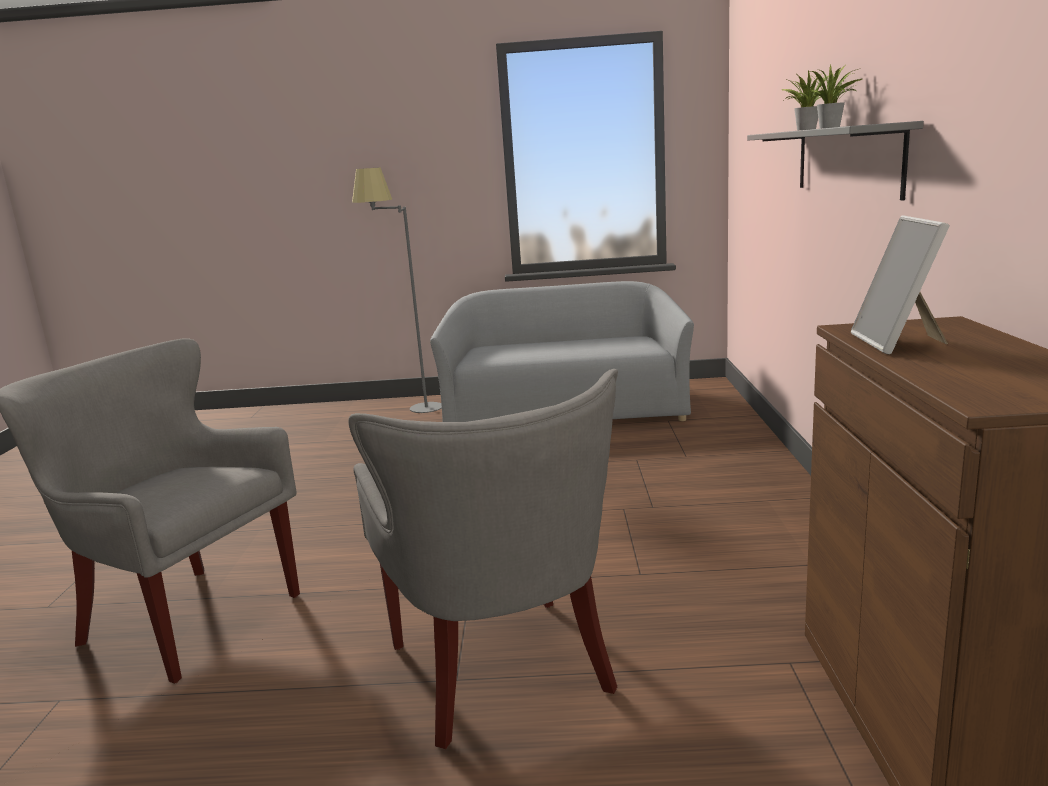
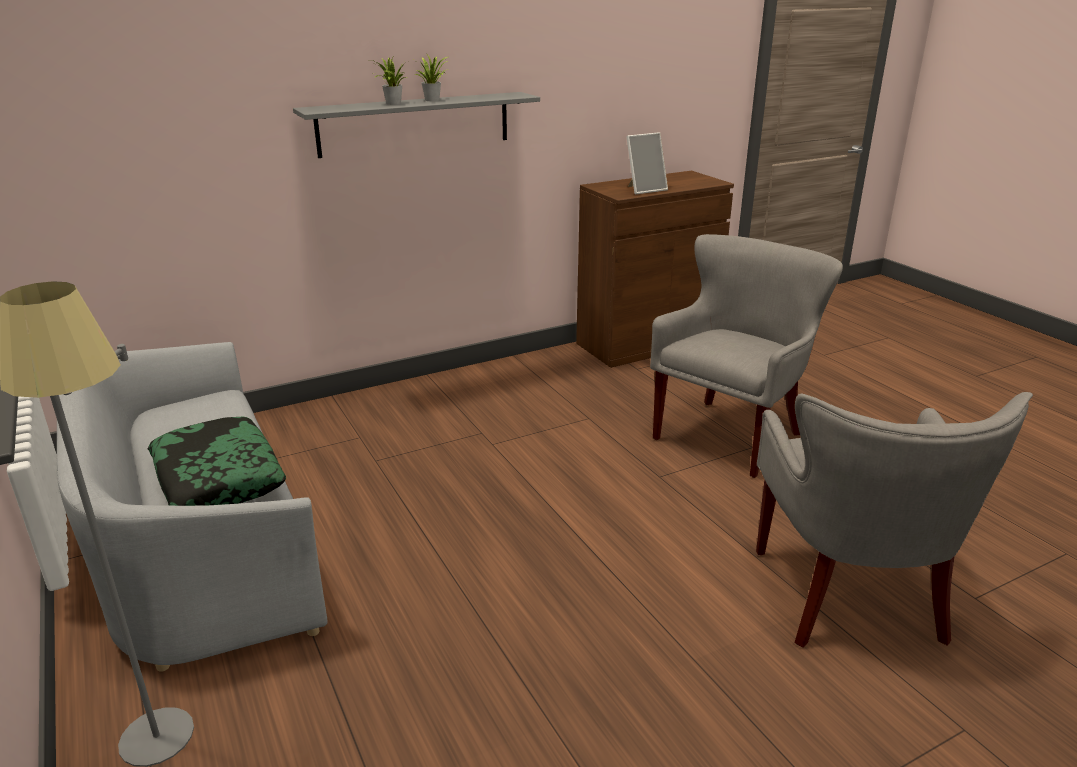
camera: 120 degrees left, 10 degrees up
(531, 350) = (217, 478): none -> pillow

